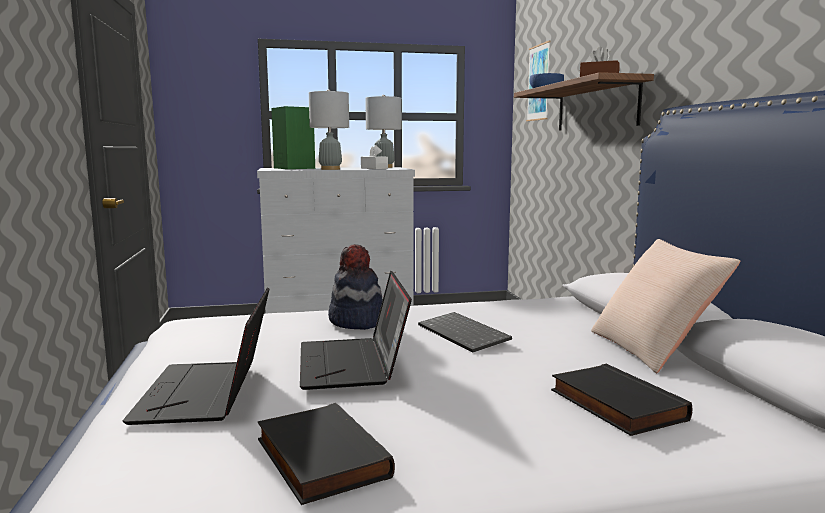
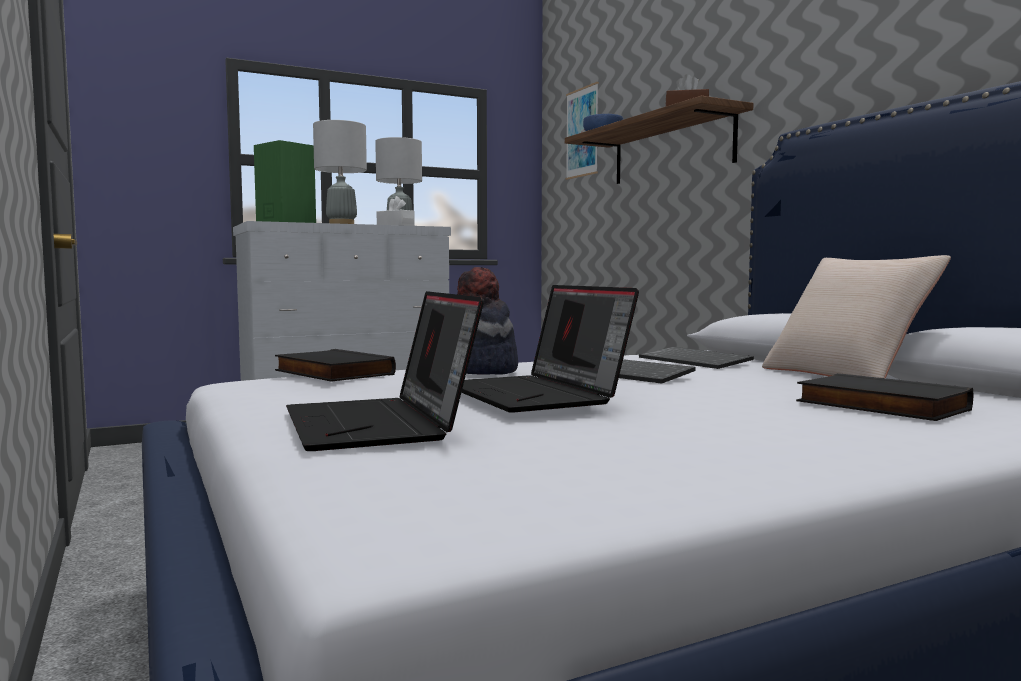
camera: 15 degrees left, 5 degrees down
(318, 458) = (621, 458): black book -> black book (331, 373)
(548, 316) = (696, 361): none -> keyboard

